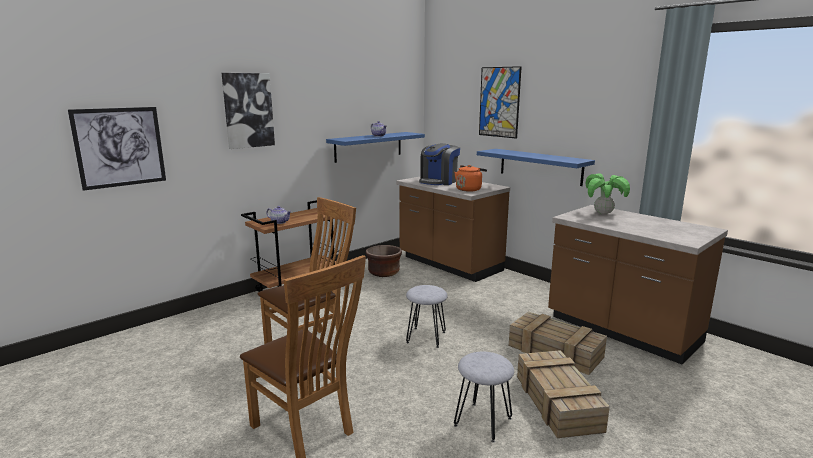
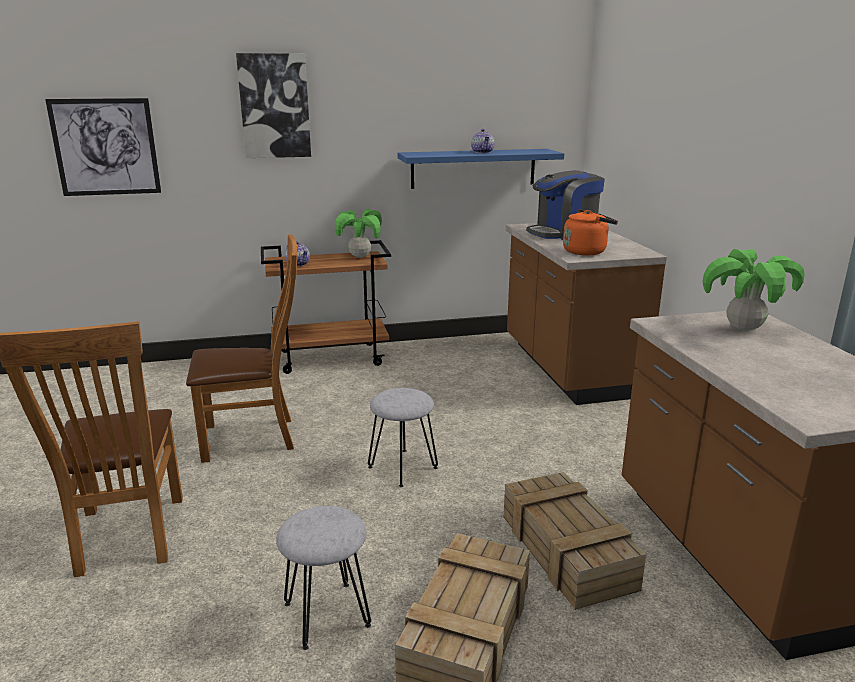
camera: 30 degrees right, 5 degrees up
(313, 212) = (360, 256): none -> potted plant
(384, 273) = (459, 361): brown planter -> none
(499, 102) = (671, 103): picture -> none
(540, 166) = (711, 225): blue shelf -> none

